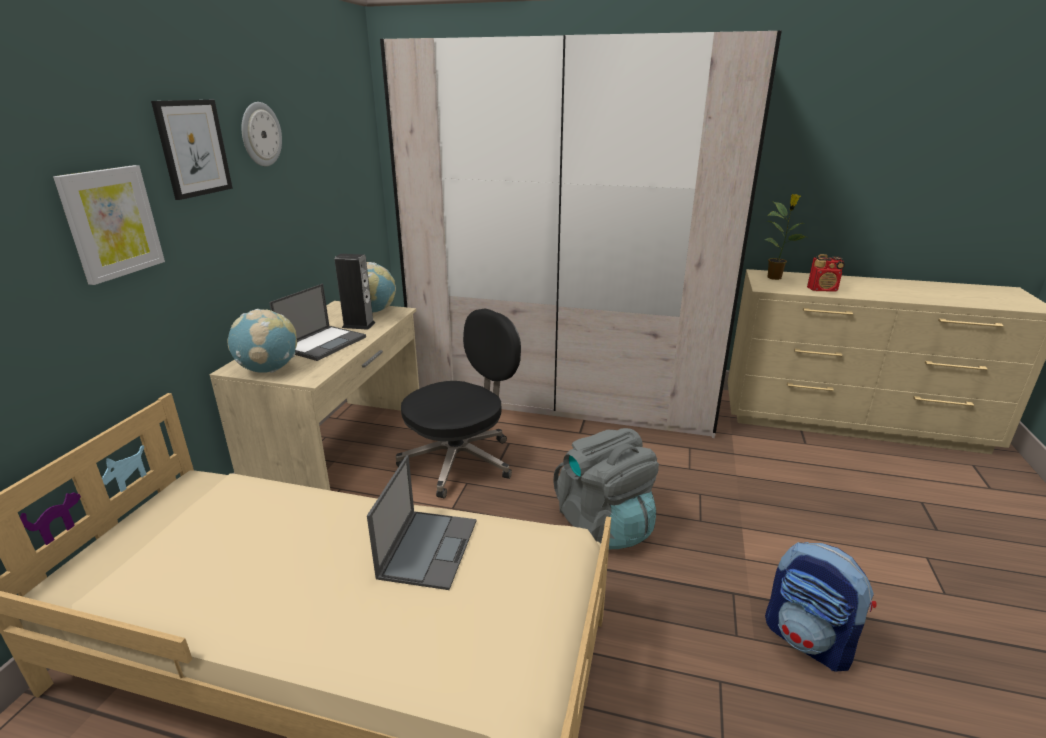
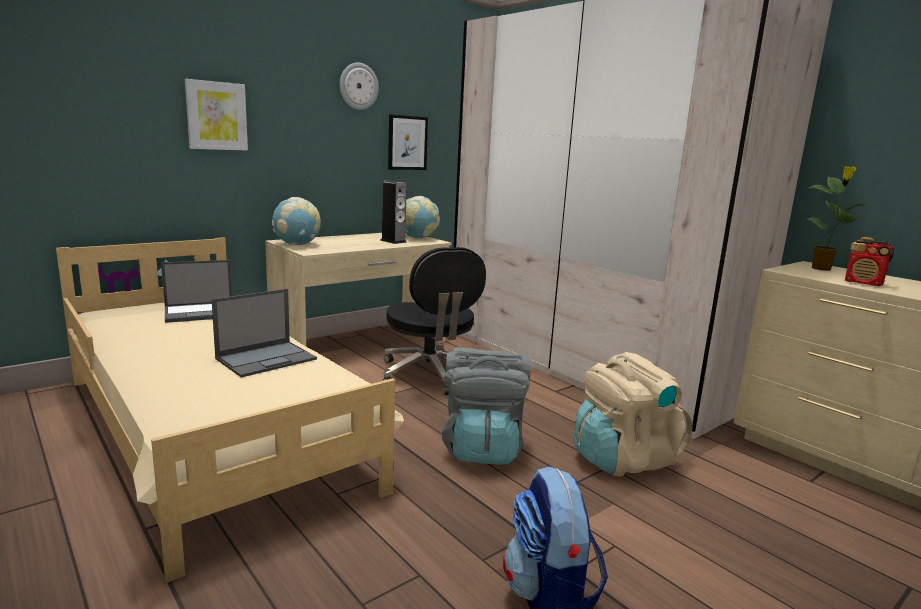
camera: 35 degrees right, 10 degrees down
(193, 148) = (294, 83): picture -> picture (407, 143)
(323, 343) = (353, 243): laptop -> laptop (201, 312)
(461, 461) = (430, 374): black office chair -> black office chair turned 75 degrees clockwise
(700, 481) = (623, 459): none -> beige backpack

